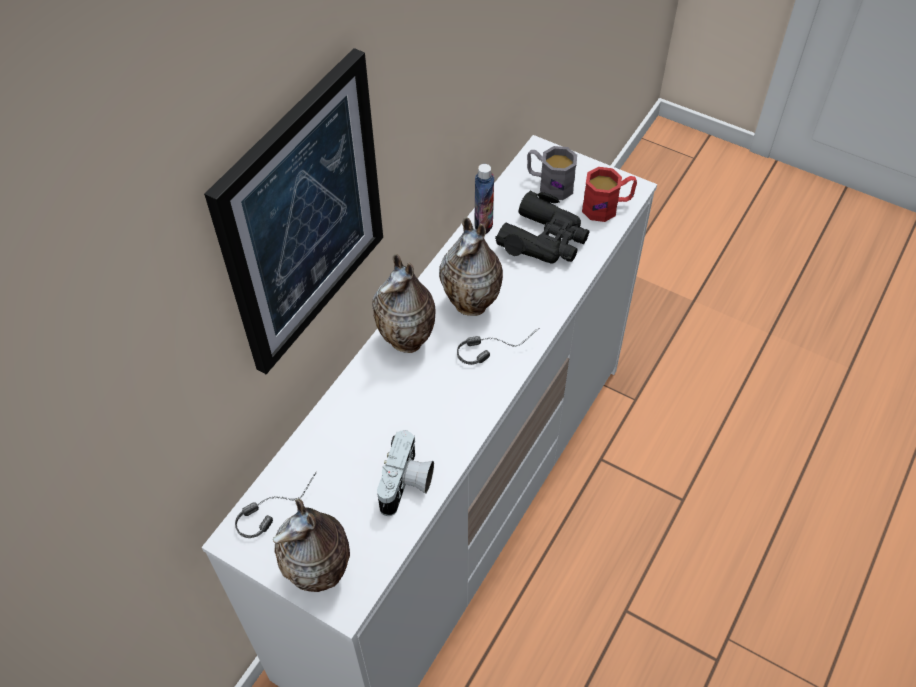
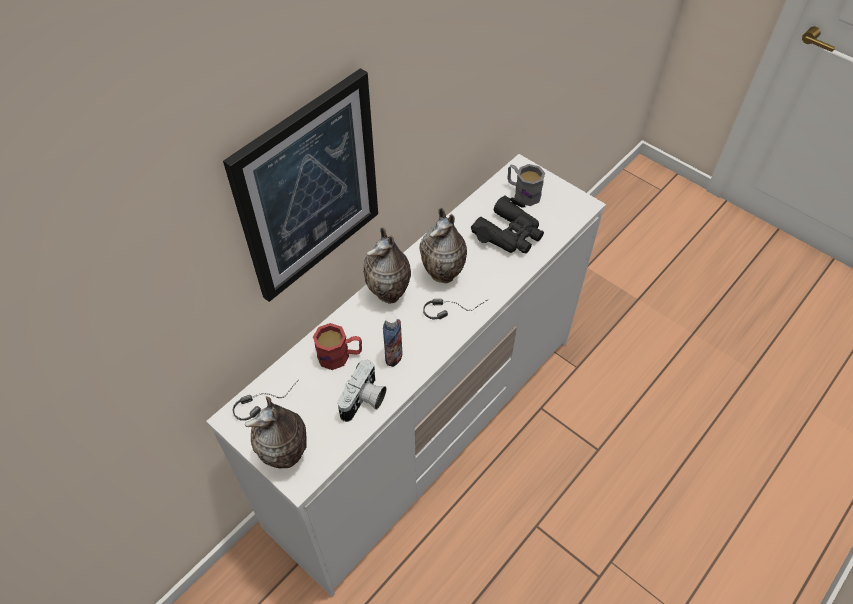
camera: 10 degrees right, 0 degrees up
(483, 223) = (466, 215): bottle -> bottle (393, 356)
(607, 207) = (563, 216): red mug -> red mug (340, 356)

